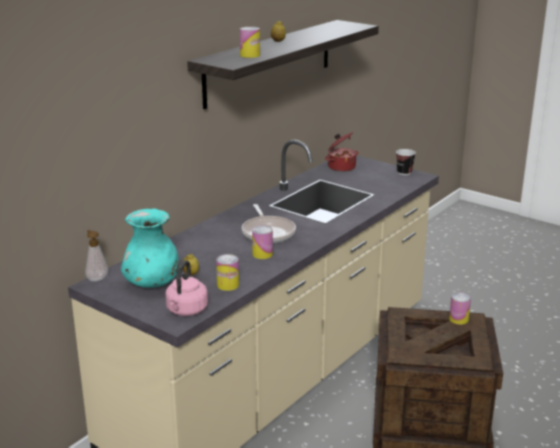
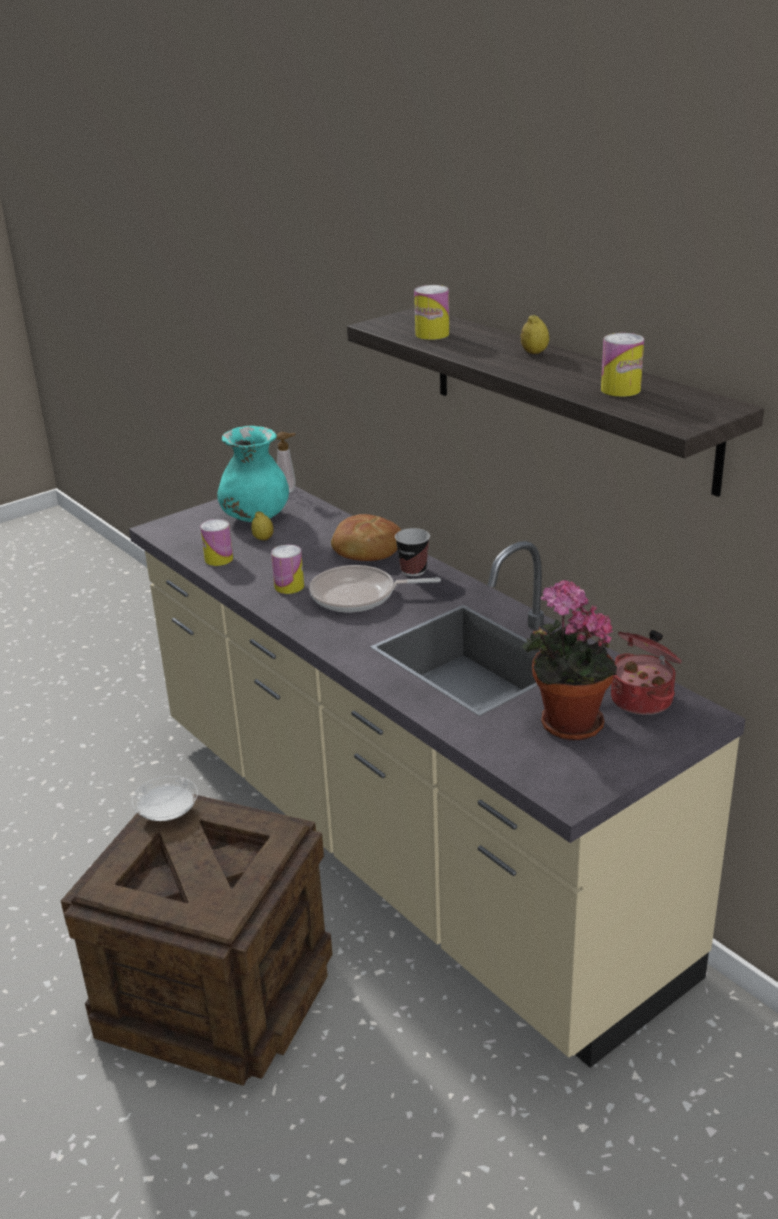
camera: 105 degrees right, 5 degrees up
(186, 311) = (177, 534): pink kettle -> none
(202, 237) = (366, 549): none -> bread
(370, 179) = (565, 725): none -> potted plant
(404, 172) = (596, 777): cup -> cup (413, 570)
(407, 353) = (167, 813): none -> white plate
(458, 319) = (226, 898): can -> can (620, 389)

